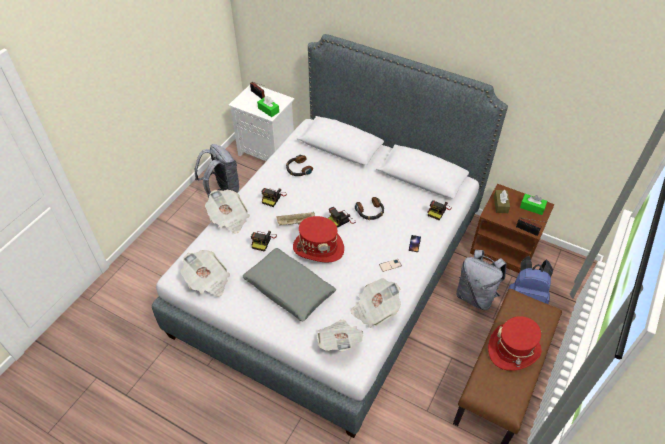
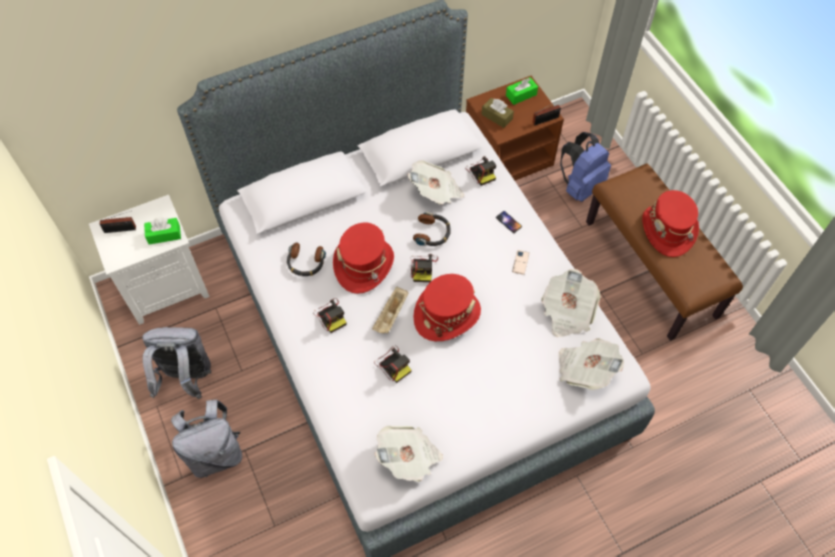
camera: 55 degrees left, 10 degrees up
(229, 218) = (325, 383): newspaper -> newspaper (436, 192)
(289, 289) = (482, 378): grey pillow -> none
(319, 193) = (364, 265): none -> red hat
(475, 296) = (546, 222): grey backpack -> grey backpack (215, 453)

